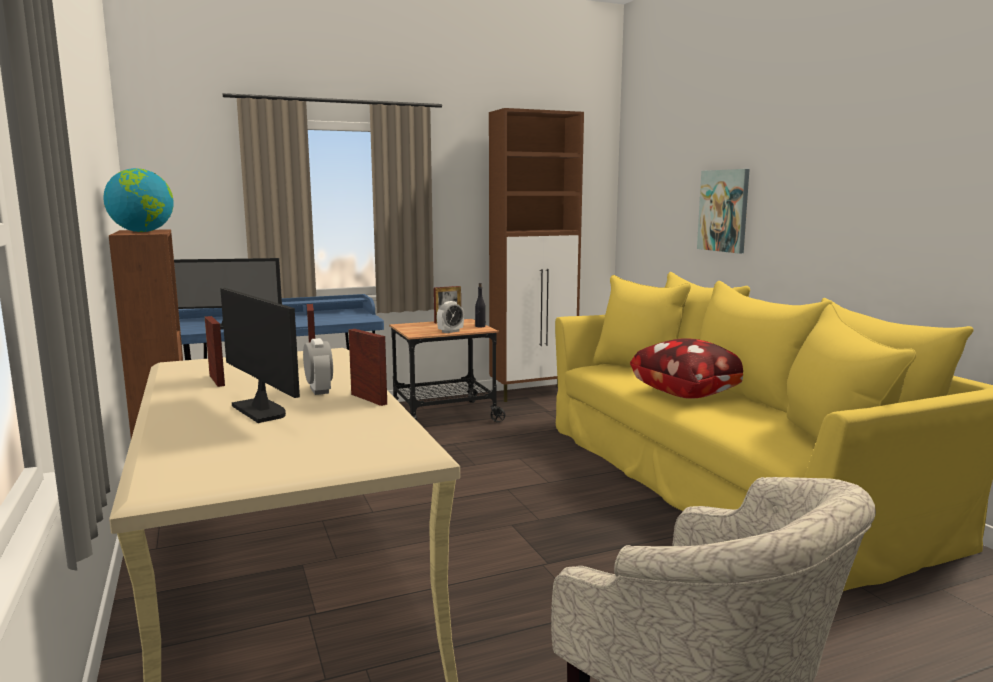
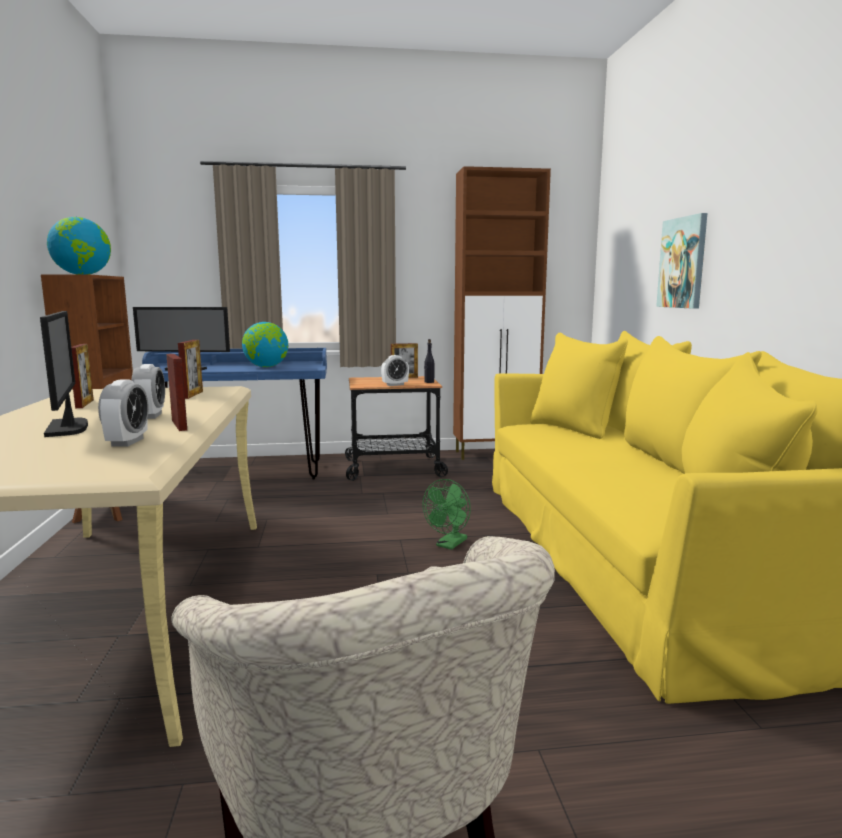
camera: 15 degrees right, 0 degrees up
(314, 319) = (266, 367): none -> globe
(355, 422) = (127, 442): none -> alarm clock
(557, 489) = (449, 545): none -> green fan
(689, 394) = (601, 456): pillow -> none

